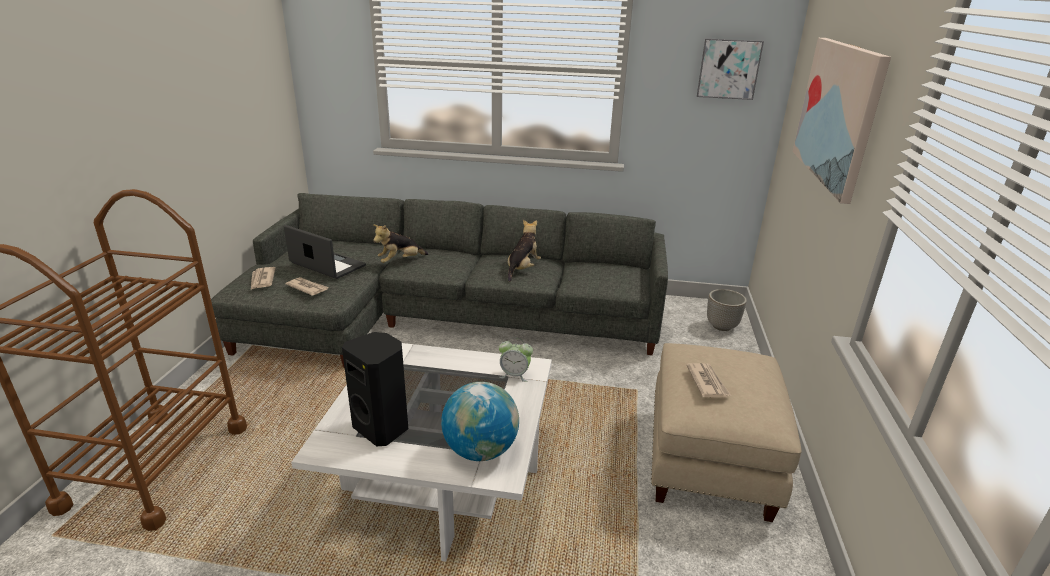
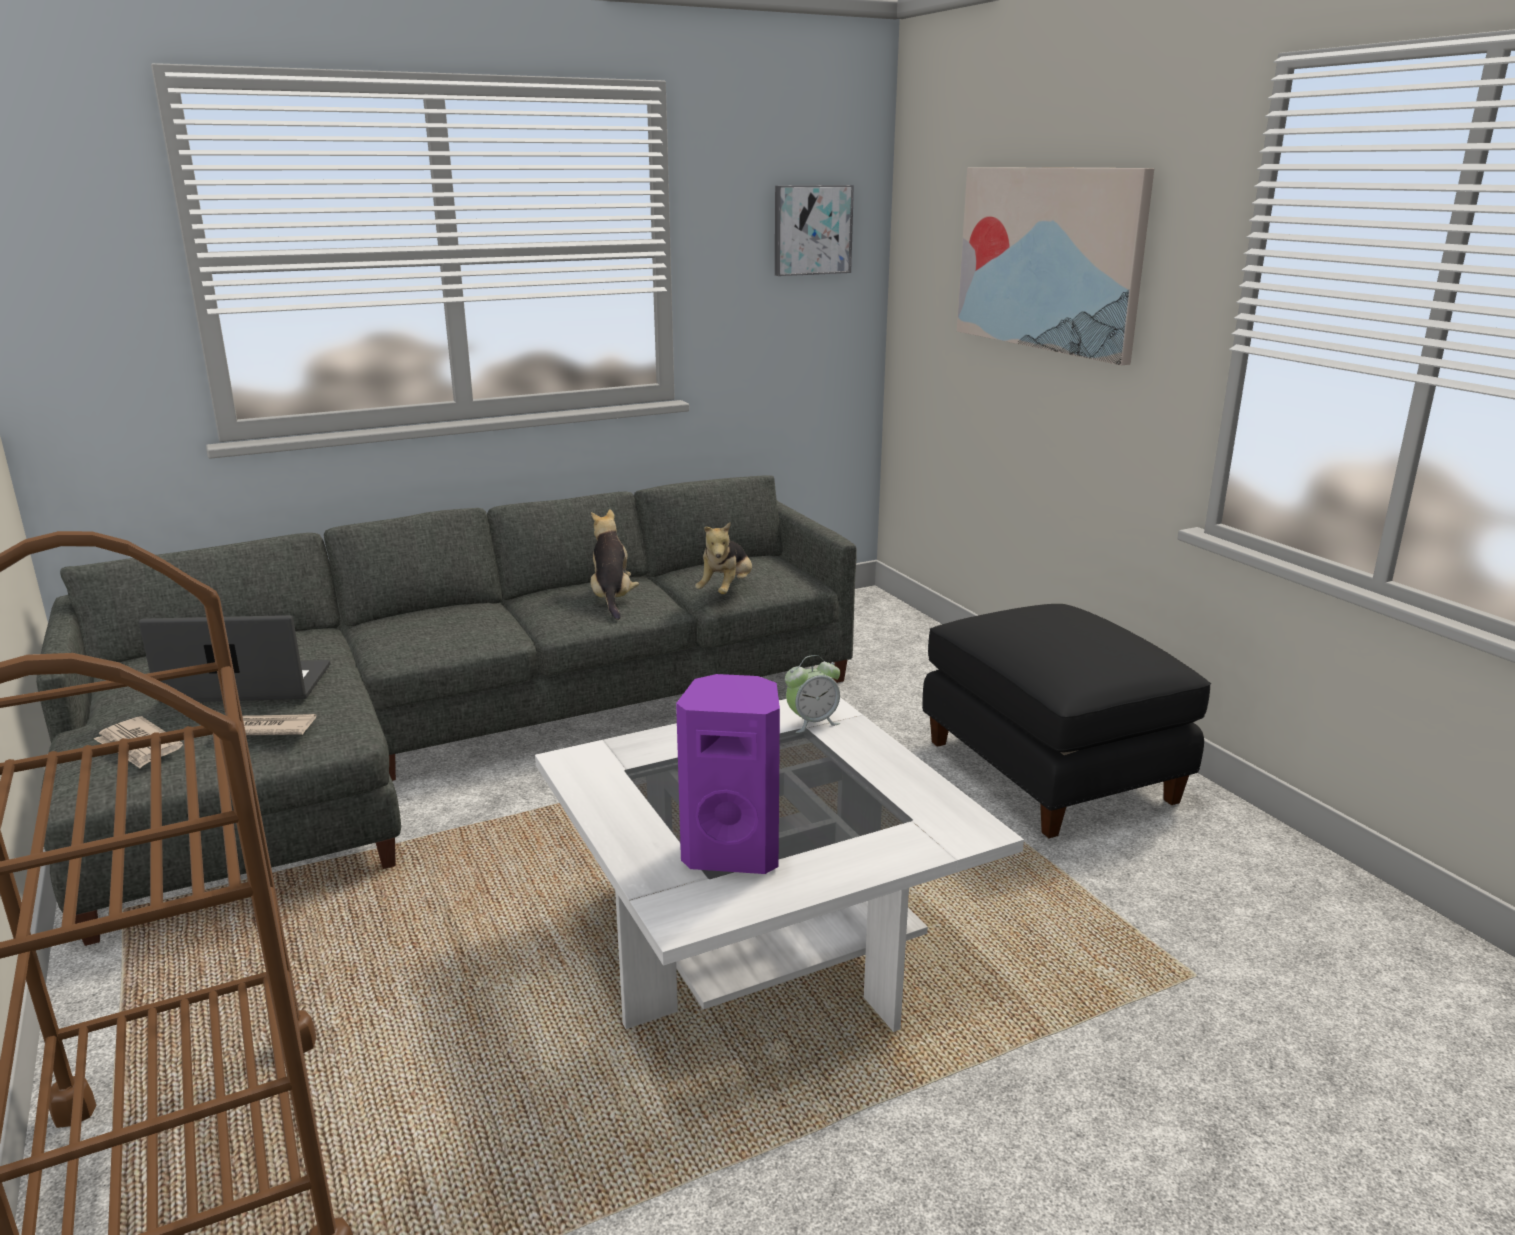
camera: 35 degrees left, 5 degrees down
(383, 428) = (733, 852): black speaker -> purple speaker
(400, 261) = (385, 643): plush toy -> plush toy (726, 590)
(481, 450) = (906, 818): globe -> none
(707, 382) = (1056, 643): newspaper -> none
(710, 461) = (1052, 771): beige ottoman -> black ottoman
(721, 326) = (885, 621): planter -> none

